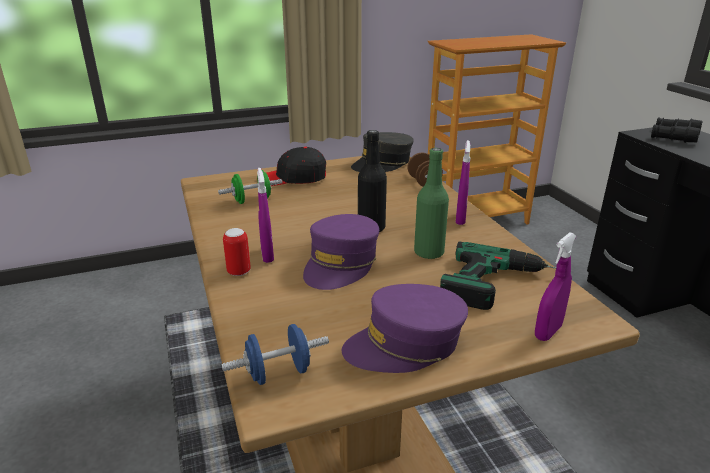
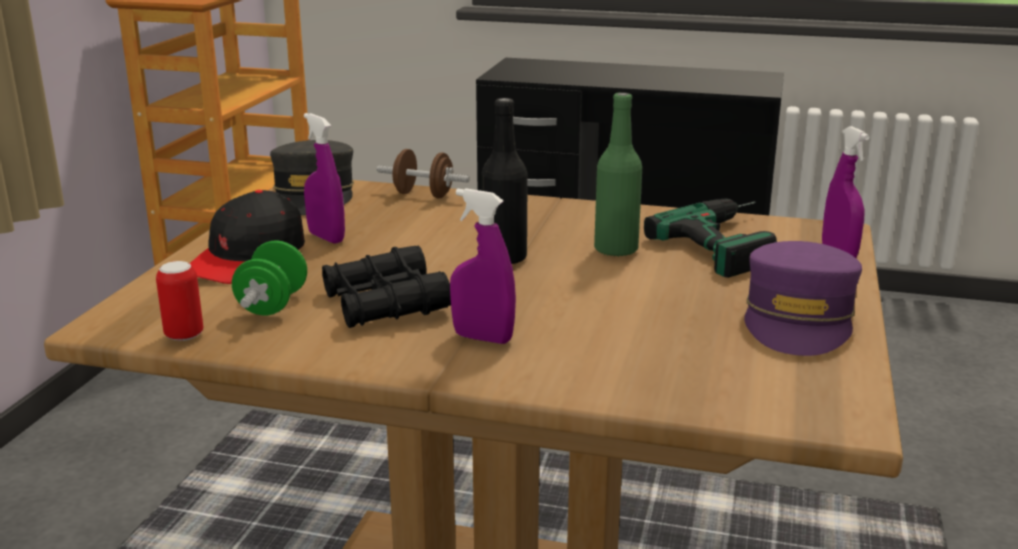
camera: 55 degrees left, 5 degrees down
(239, 272) = (505, 368): can -> can (184, 335)
(278, 373) = (791, 401): blue dumbbell -> none
(341, 264) = (575, 301): purple cap -> none
(460, 219) = (557, 211): purple spray bottle -> purple spray bottle (326, 237)
(674, 137) = (533, 70): black binoculars -> black binoculars (385, 303)

